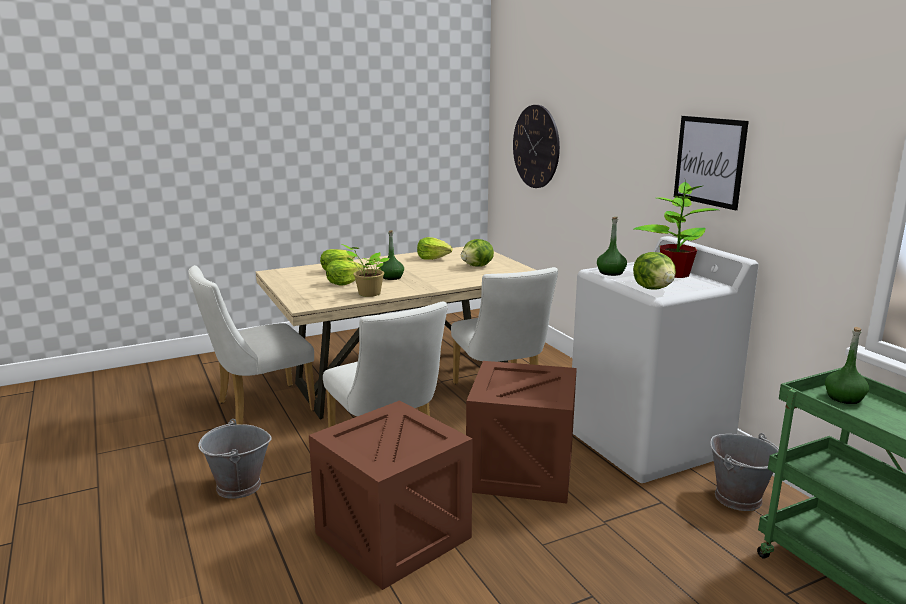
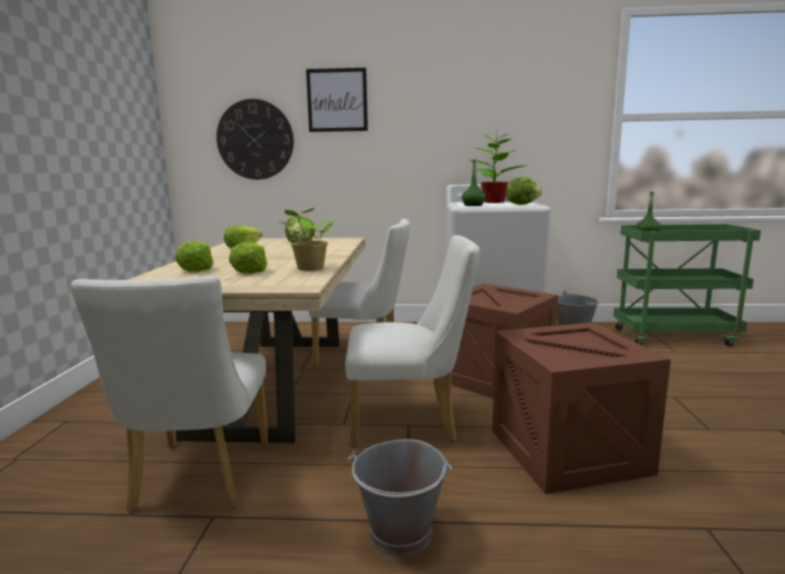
camera: 60 degrees left, 5 degrees down
(391, 277) = (272, 260): green bottle -> none
(709, 161) = (475, 124): picture -> picture (337, 100)

